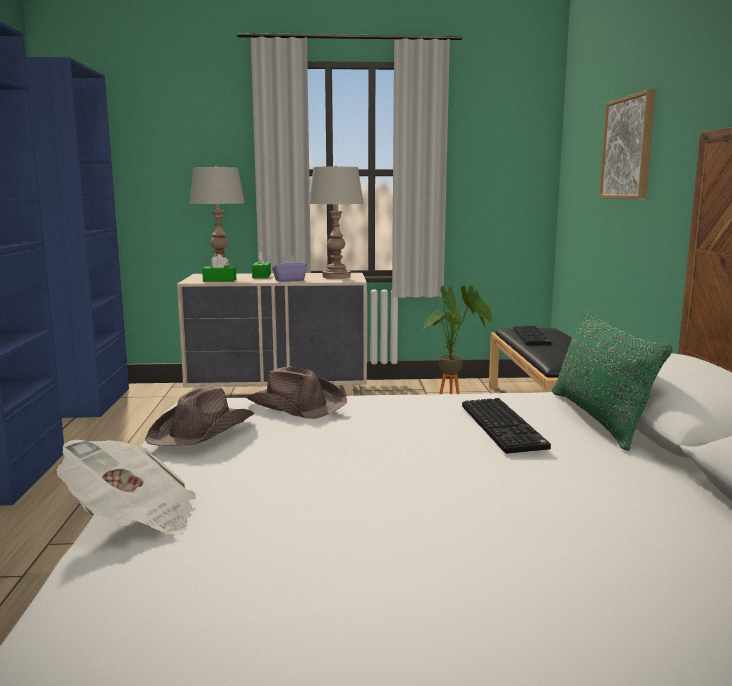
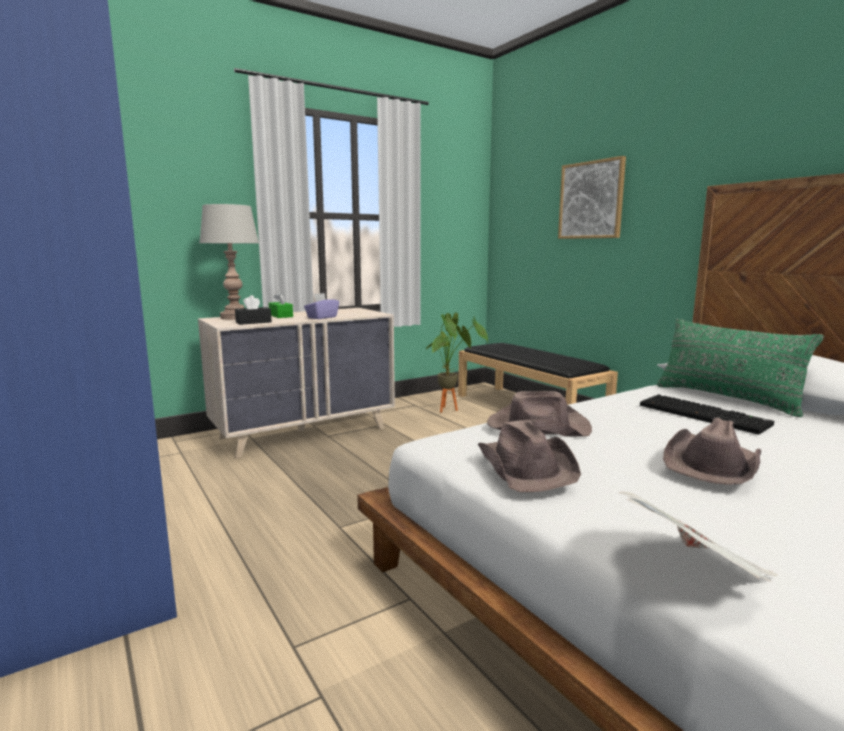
camera: 30 degrees left, 0 degrees up
(219, 280) = (253, 322): green tissue box -> black tissue box
(336, 277) = (352, 312): grey table lamp -> none
(365, 463) = (712, 464): none -> brown hat
(532, 337) = (507, 350): keyboard -> none

